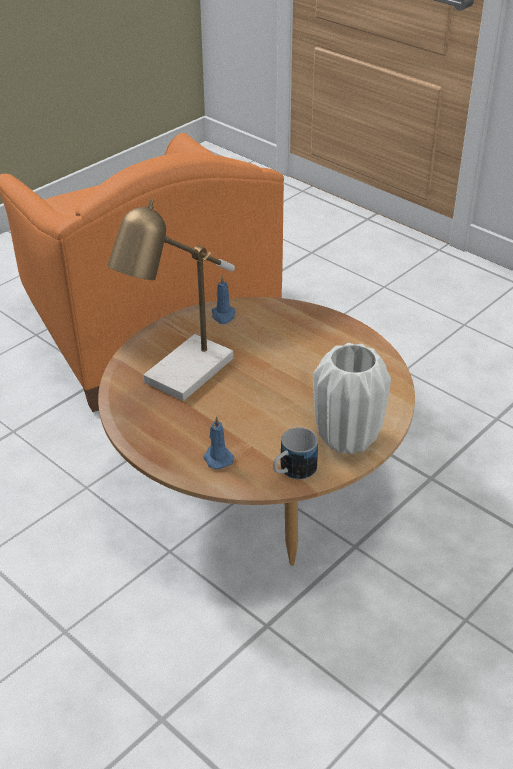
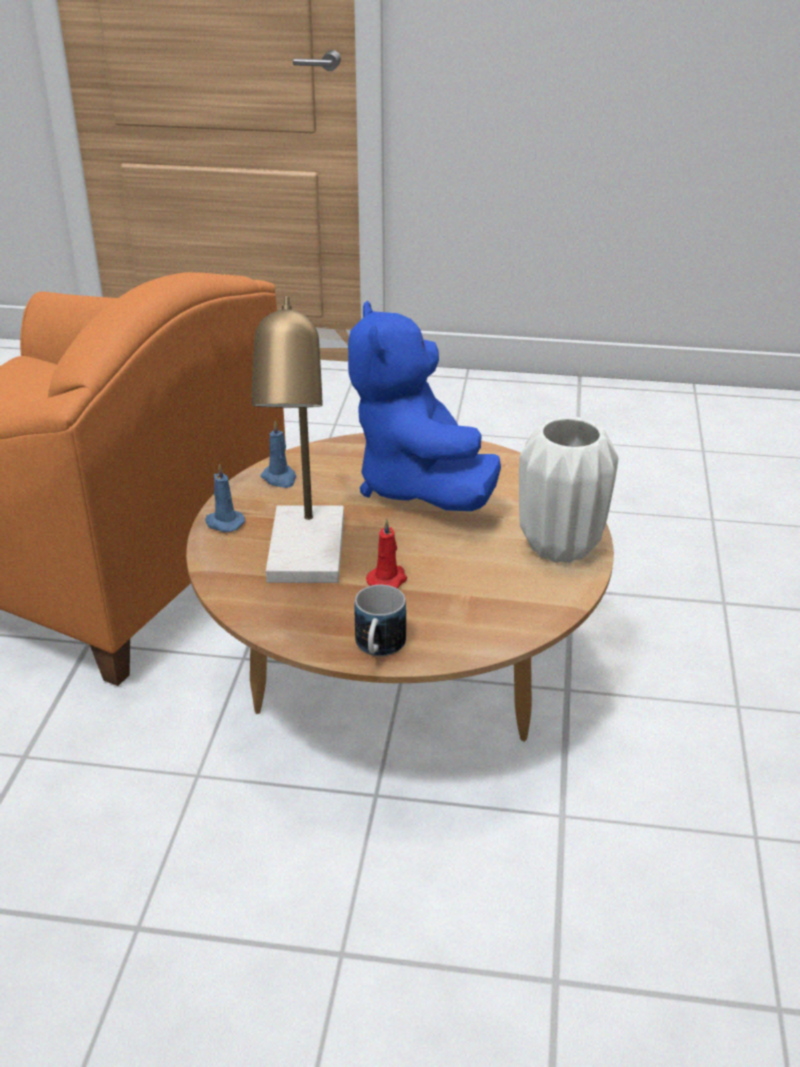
camera: 35 degrees left, 5 degrees down
(214, 412) = (388, 579): none -> red candle
(217, 458) = (448, 624): blue candle -> blue candle (224, 523)
(292, 471) = (543, 601): mug -> mug (378, 648)
(303, 356) = (418, 486): none -> blue plush toy

